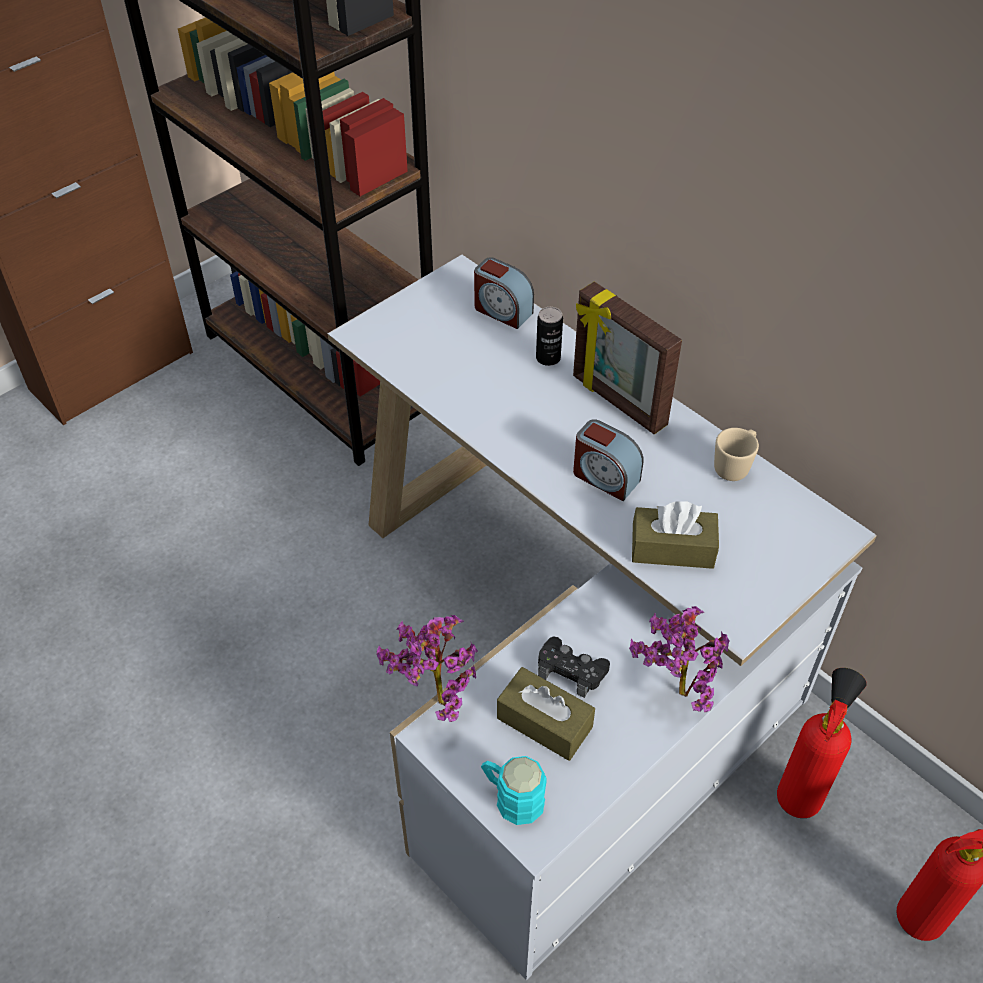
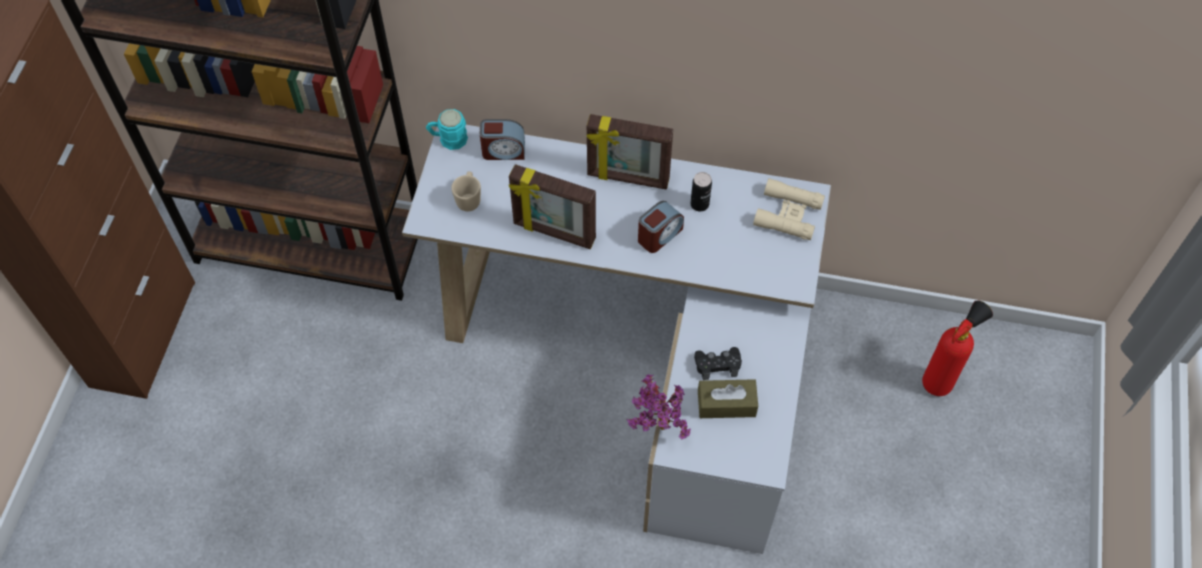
camera: 35 degrees left, 10 degrees up
(485, 413) = (554, 232): none -> picture frame
(512, 797) = (742, 456): turquoise mug -> turquoise mug (448, 139)
(548, 358) = (561, 170): can -> can (699, 204)
(605, 477) = (659, 235): alarm clock -> alarm clock turned 45 degrees counterclockwise
(672, 548) = (731, 259): brown tissue box -> none
(674, 690) = (779, 342): potted plant -> none
(734, 466) = (726, 184): beige mug -> beige mug (469, 198)
(790, 538) = (788, 214): none -> beige binoculars
(801, 791) = (833, 350): fire extinguisher -> none

